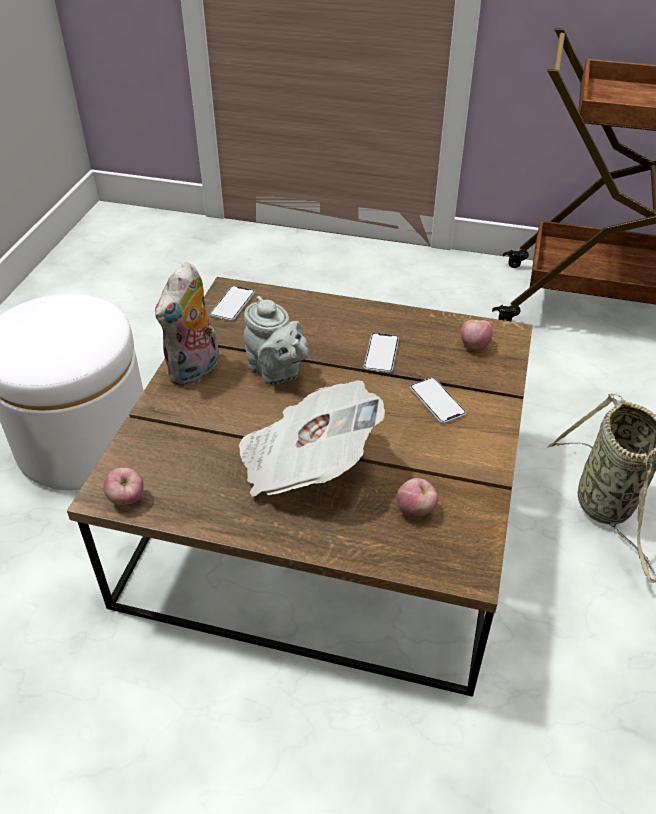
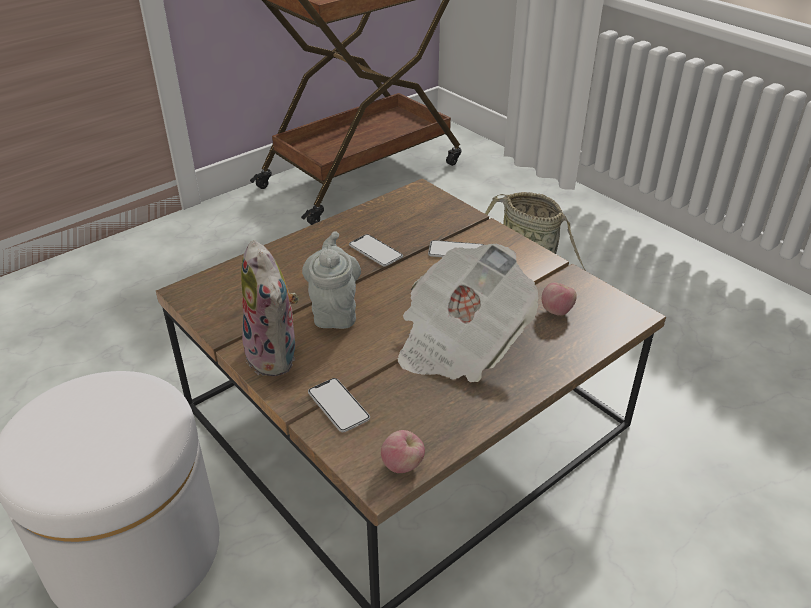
camera: 55 degrees left, 5 degrees down
(232, 304) = (211, 297): phone -> phone (338, 406)
(276, 372) = (334, 311): grey teapot -> grey teapot turned 90 degrees counterclockwise
(474, 345) = (416, 209): apple -> none

